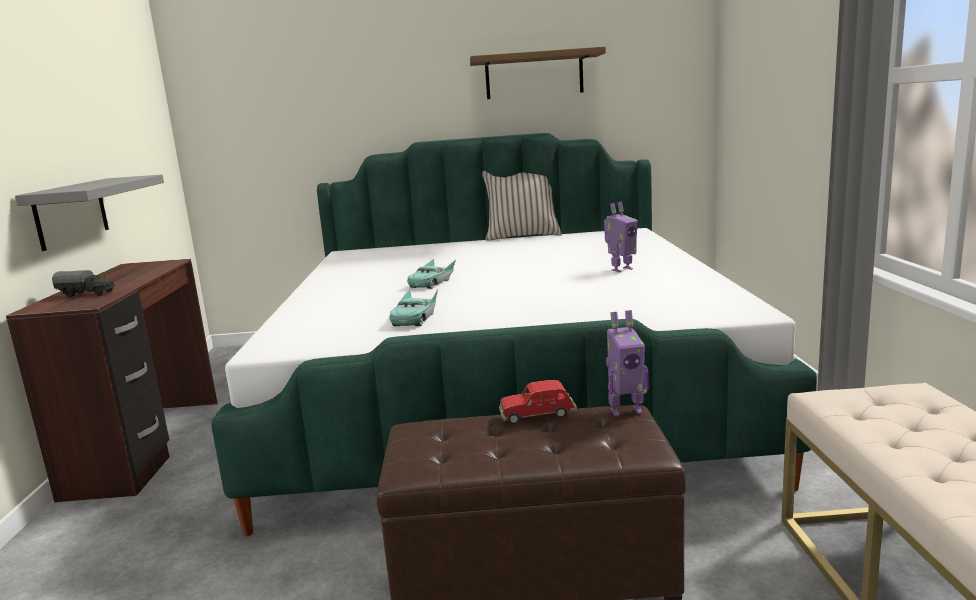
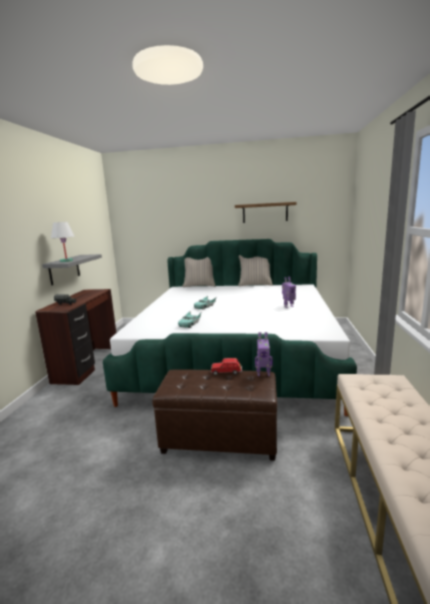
camera: 10 degrees right, 0 degrees up
(81, 187) = (67, 261): none -> white table lamp
(396, 245) = (199, 285): none -> beige pillow

